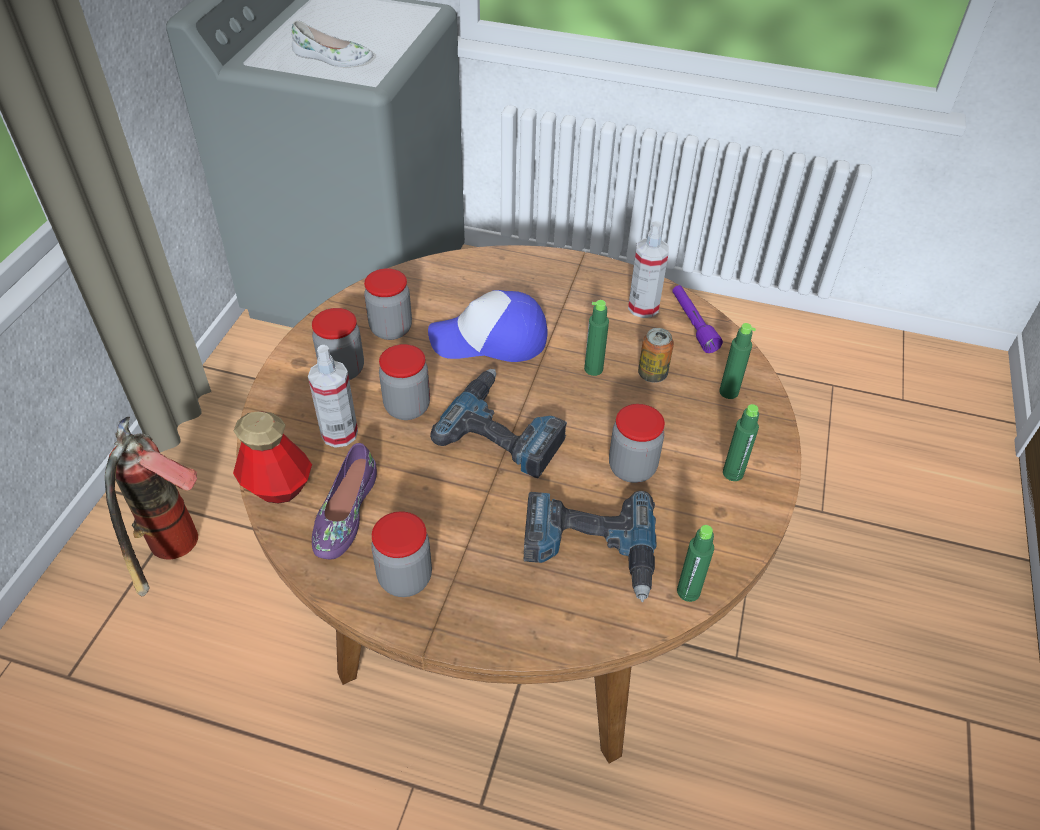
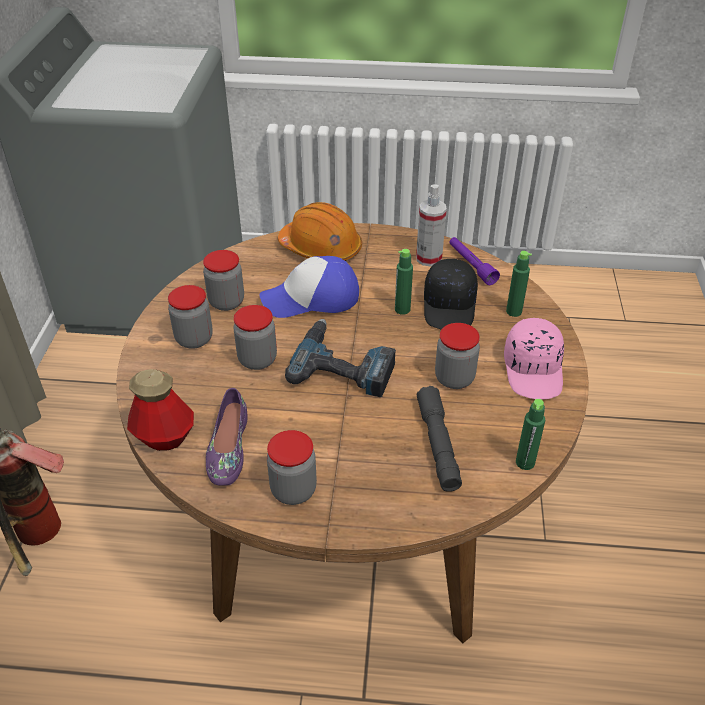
camera: 10 degrees left, 5 degrees down
(332, 58) = (128, 95): white shoe -> none
(339, 433) = (205, 388): spray bottle -> none
(518, 276) = (321, 248): none -> orange hard hat
(589, 550) = (438, 445): power drill -> grey flashlight
(652, 374) = (450, 307): can -> black cap
(733, 473) = (534, 370): green bottle -> pink cap

